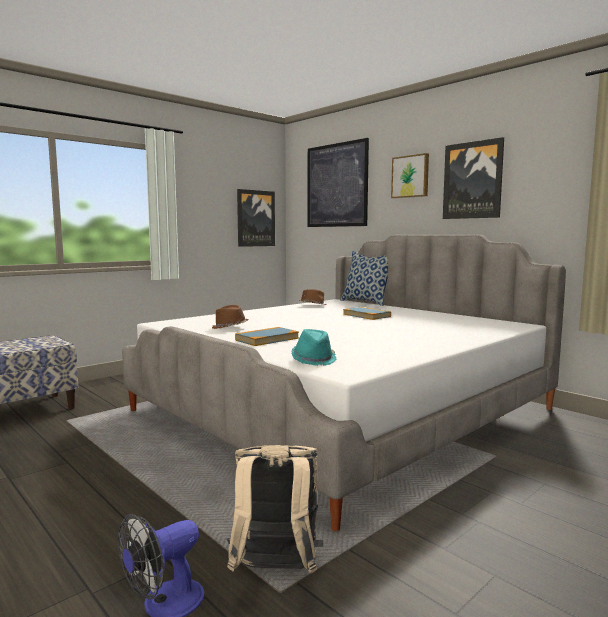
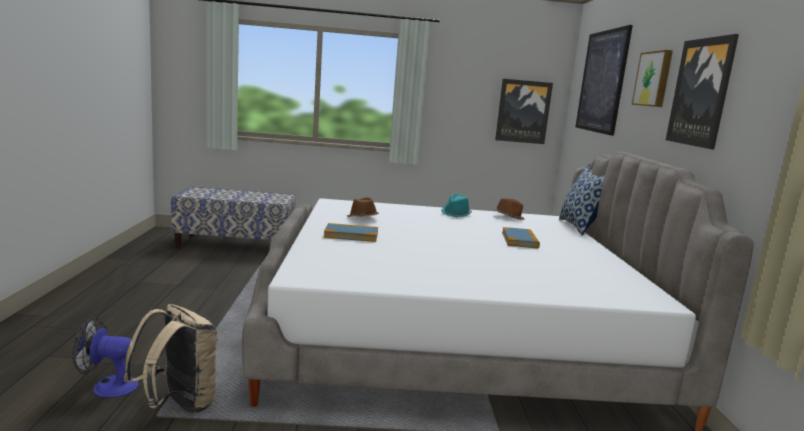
camera: 40 degrees right, 5 degrees up
(314, 359) = (319, 261): turquoise hat -> turquoise hat (456, 213)

